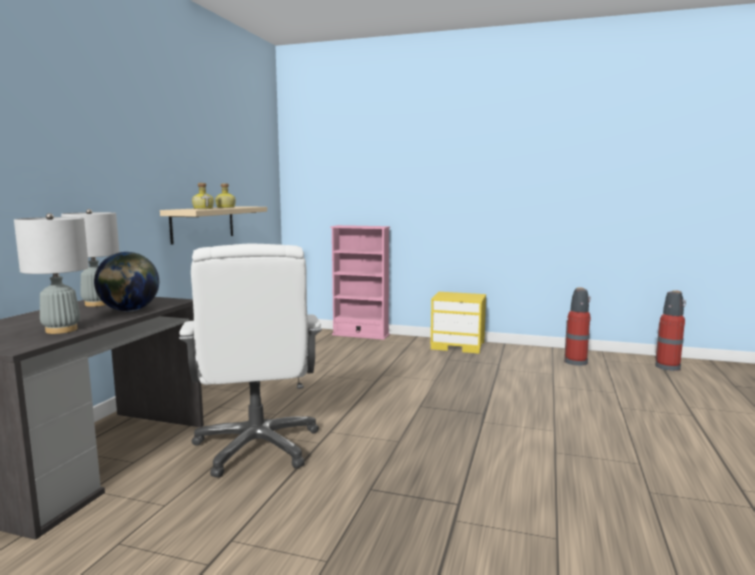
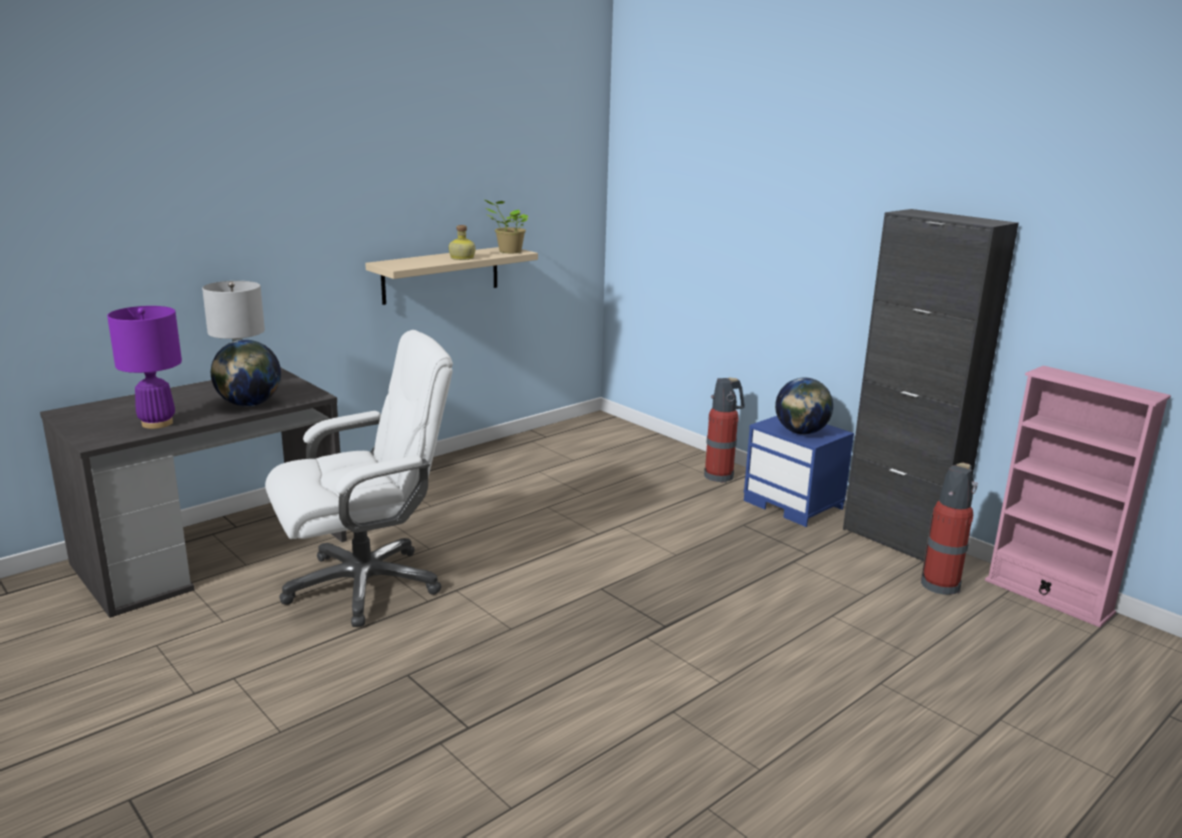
camera: 30 degrees right, 10 degrees up
(61, 330) = (157, 423): grey table lamp -> purple table lamp
(203, 209) = (419, 263): bottle -> none
(246, 206) = (508, 251): none -> potted plant
(257, 447) = (365, 585): white office chair -> white office chair turned 135 degrees counterclockwise
(360, 335) = (678, 450): pink bookcase -> pink bookcase (1048, 596)
(458, 345) = (794, 505): yellow nightstand -> blue nightstand
(462, 297) = (801, 432): none -> globe
(529, 349) = (899, 540): none -> black cabinet
(668, 367) = (1100, 642): fire extinguisher -> fire extinguisher (720, 476)

